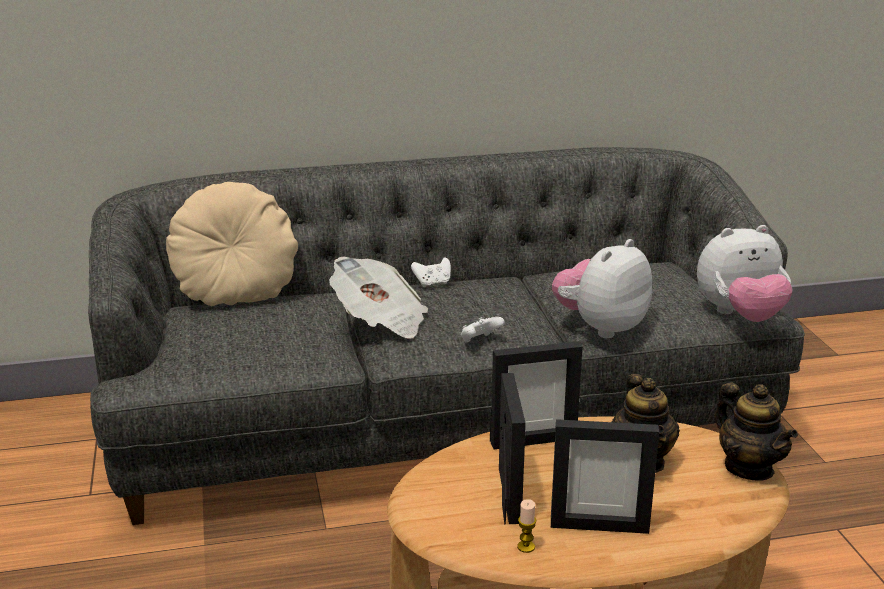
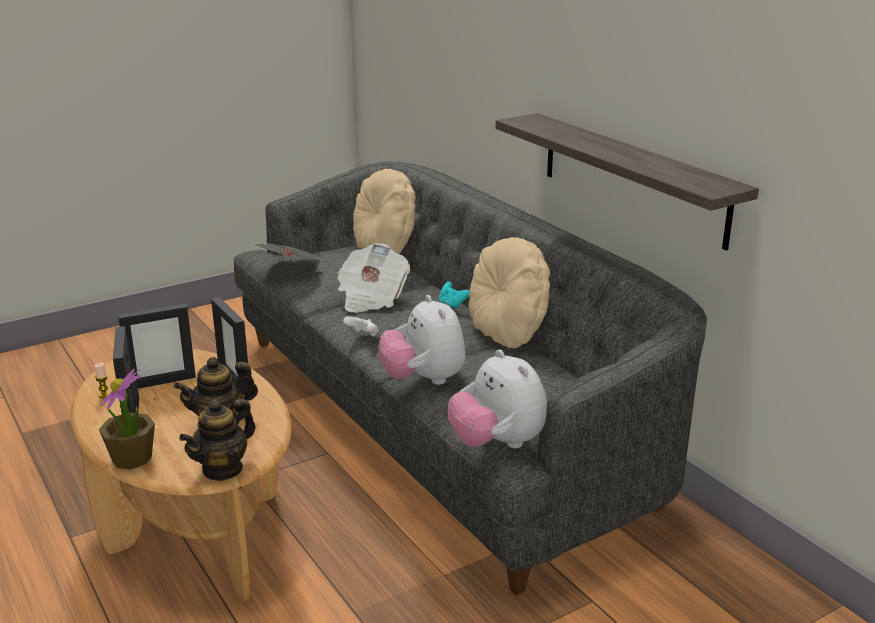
camera: 70 degrees right, 0 degrees up
(234, 359) = (290, 269): none -> newspaper
(432, 283) = (452, 304): white game controller -> turquoise game controller
(513, 276) = (507, 336): none -> beige pillow
(555, 69) = (632, 178): none -> shelf
(601, 327) = (423, 379): plush toy -> plush toy turned 135 degrees counterclockwise
(711, 530) = (132, 459): none -> potted plant

